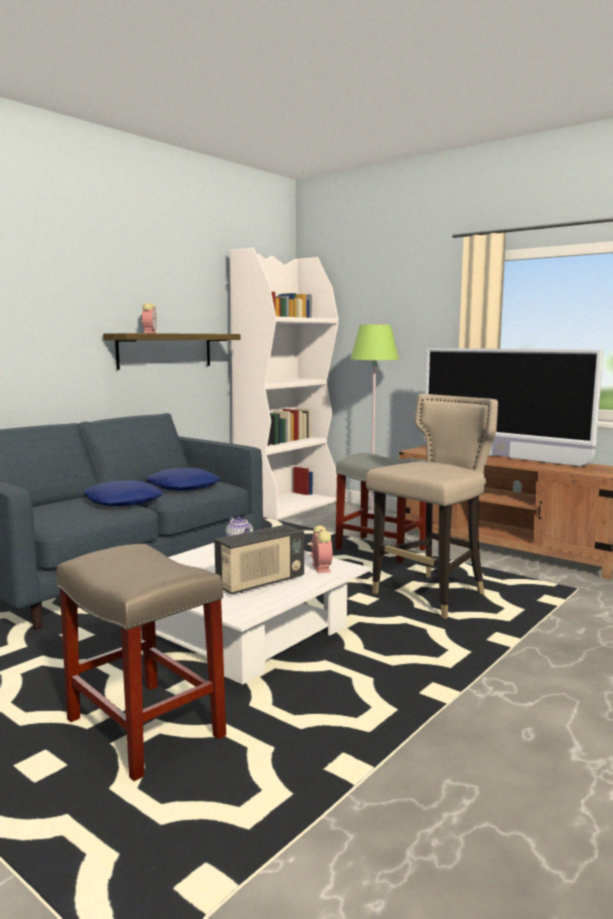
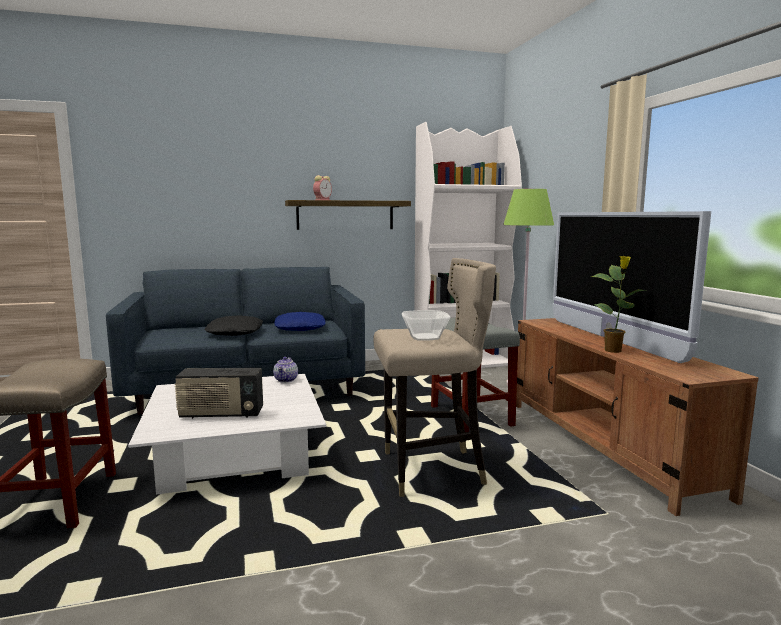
camera: 35 degrees right, 0 degrees up
(123, 502) = (235, 332): blue pillow -> black pillow
(320, 567) = (289, 413): alarm clock -> none
(441, 469) = (424, 337): none -> bowl
(527, 464) = (613, 351): none -> potted plant

